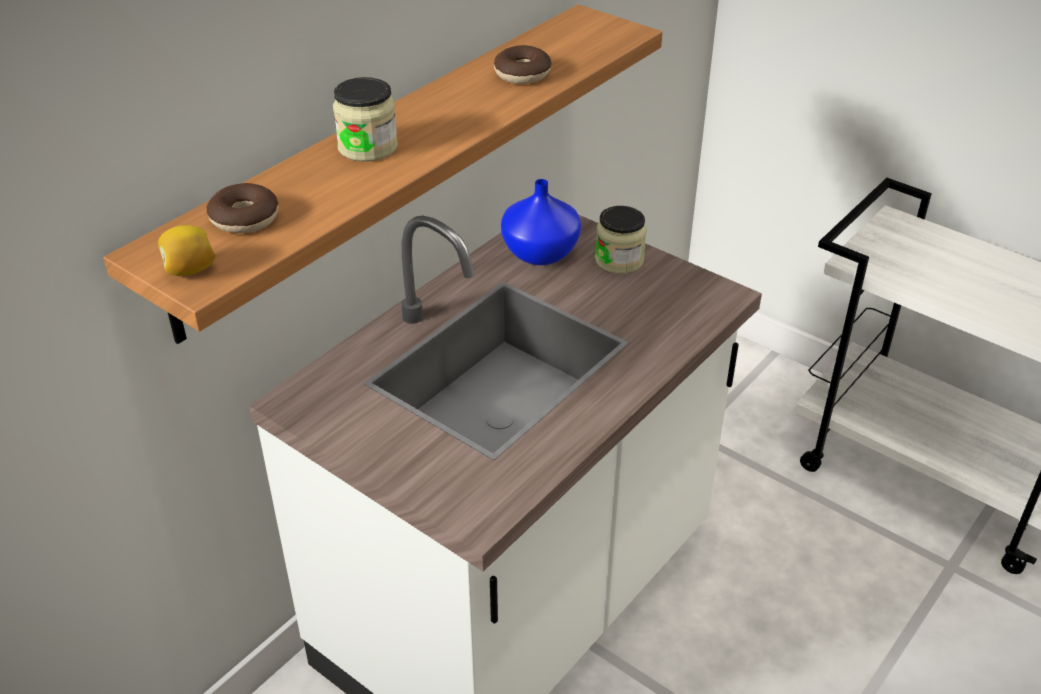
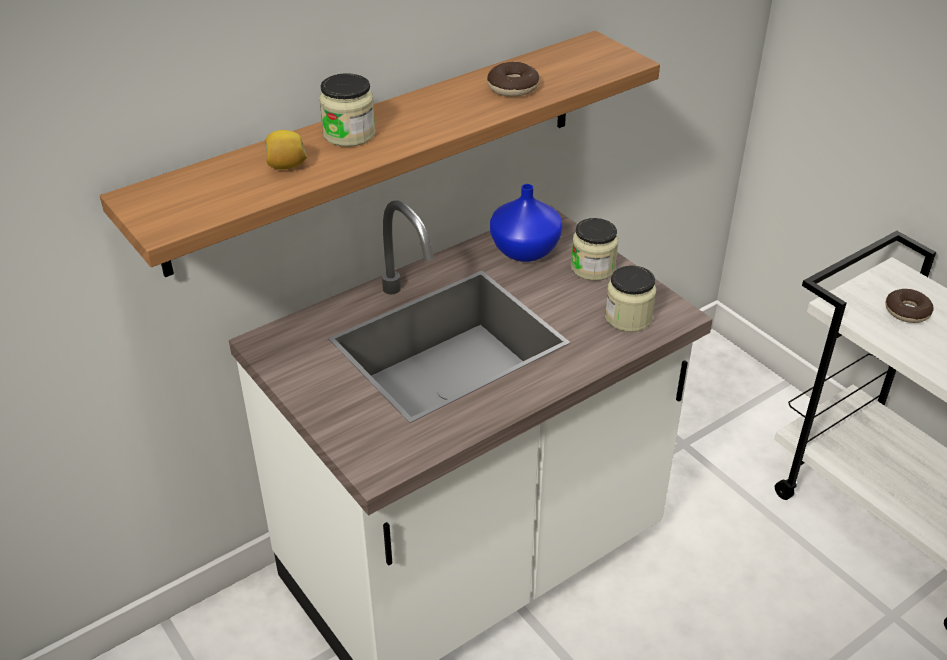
camera: 15 degrees right, 0 degrees up
(189, 270) = (158, 216): lemon -> lemon (286, 166)
(244, 218) = (221, 180): donut -> donut (907, 312)
(677, 306) = (628, 318): none -> jar

